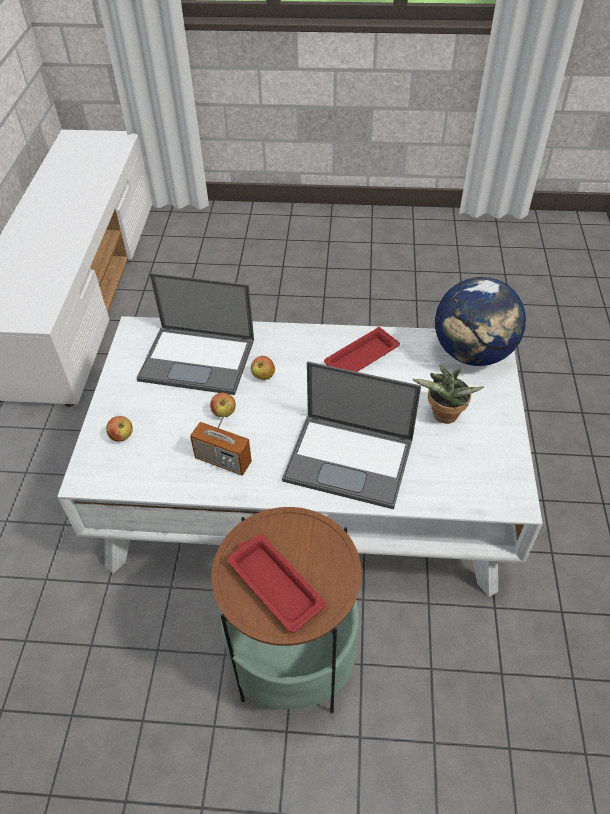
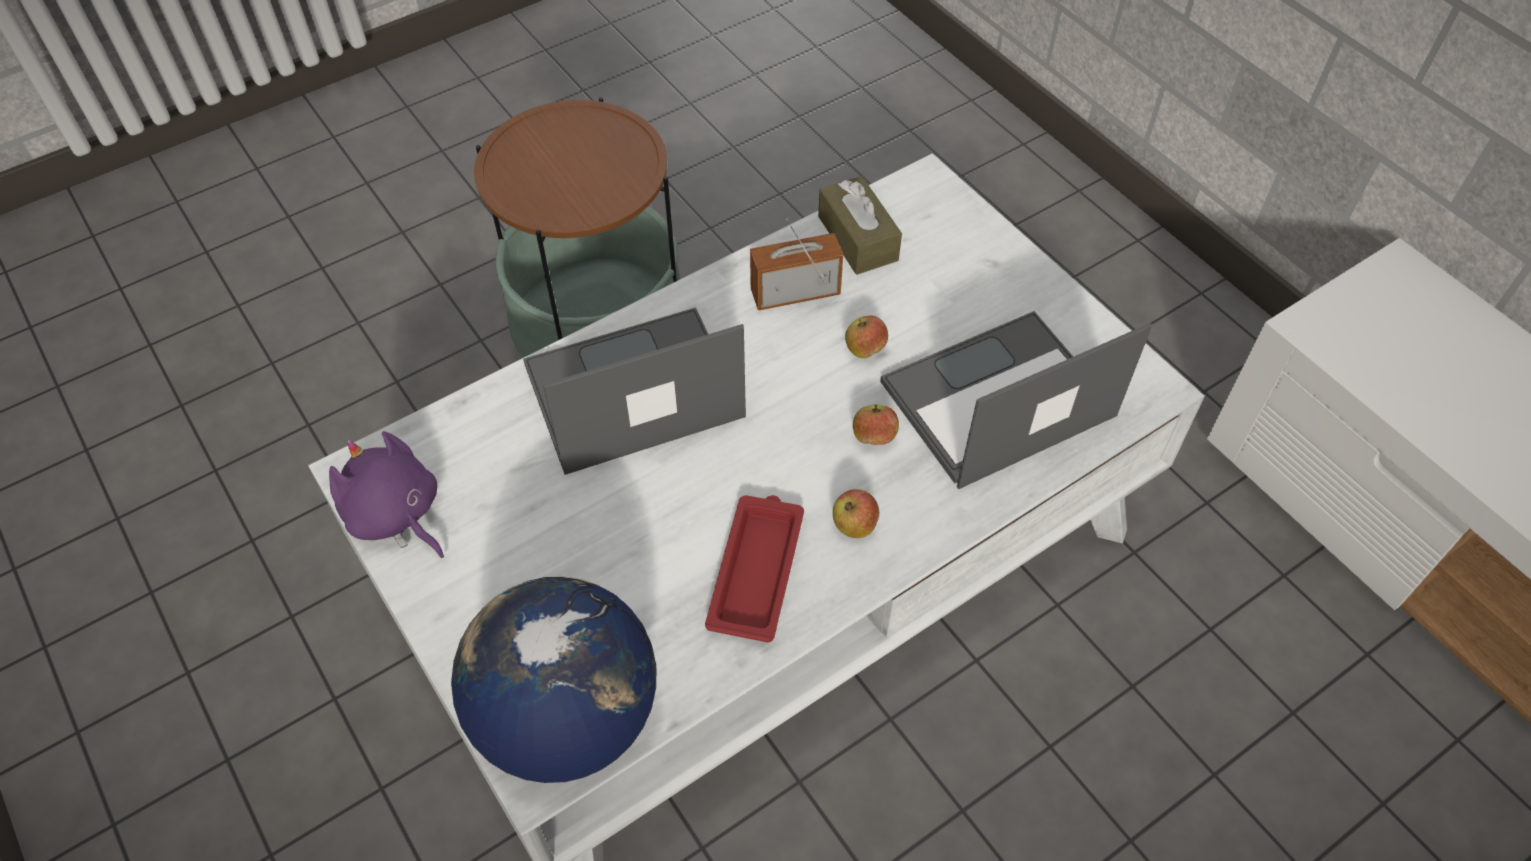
camera: 140 degrees right, 5 degrees up
(122, 436) = (952, 244): apple -> apple (854, 525)
(159, 470) = (857, 238): none -> brown tissue box
(274, 584) = (572, 145): red tray -> none
(443, 417) = (541, 543): potted plant -> none
(506, 468) = (396, 516): none -> purple plush toy

